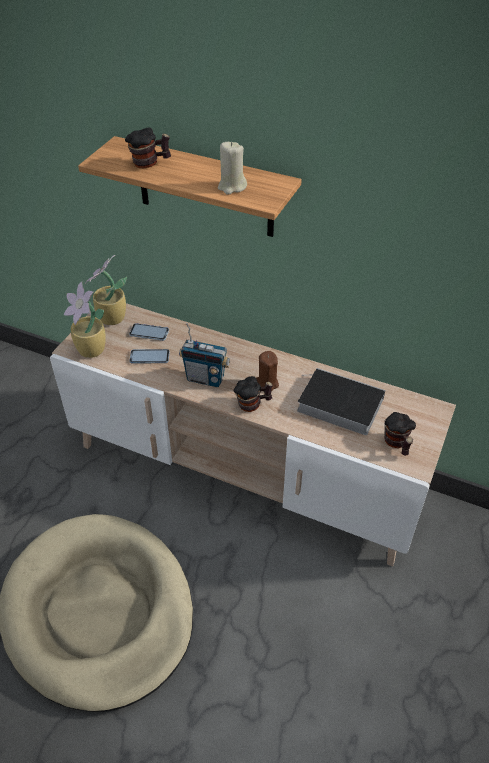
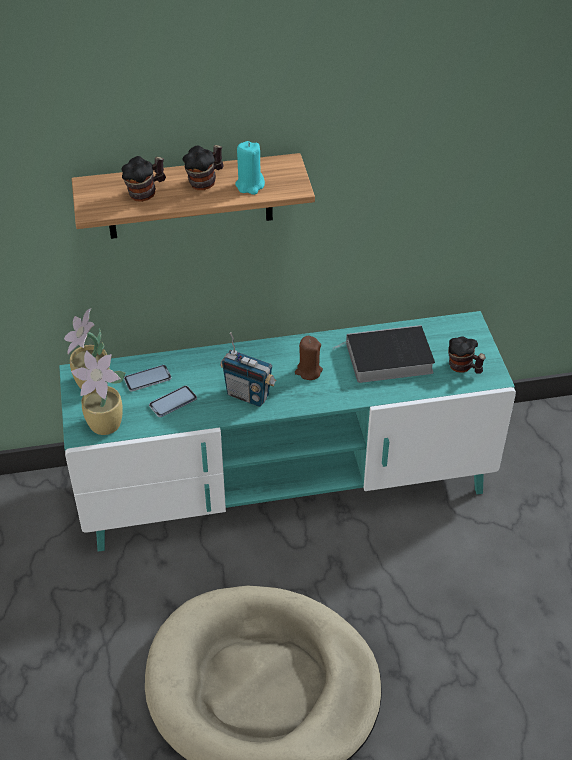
camera: 35 degrees left, 0 degrees up
(205, 378) = (248, 395): radio -> radio turned 45 degrees clockwise
(231, 187) = (250, 185): beige candle -> turquoise candle
(244, 471) = (285, 484): beige tv stand -> turquoise tv stand
(253, 404) = (314, 396): mug -> mug (205, 181)

